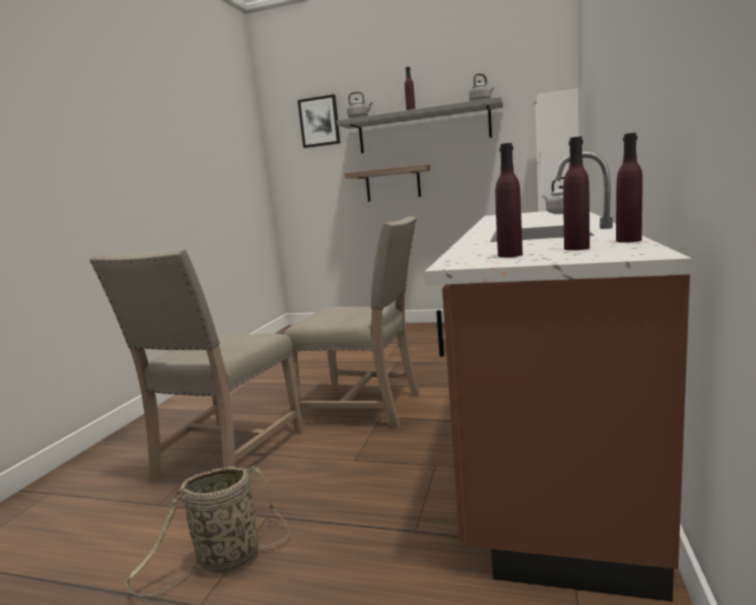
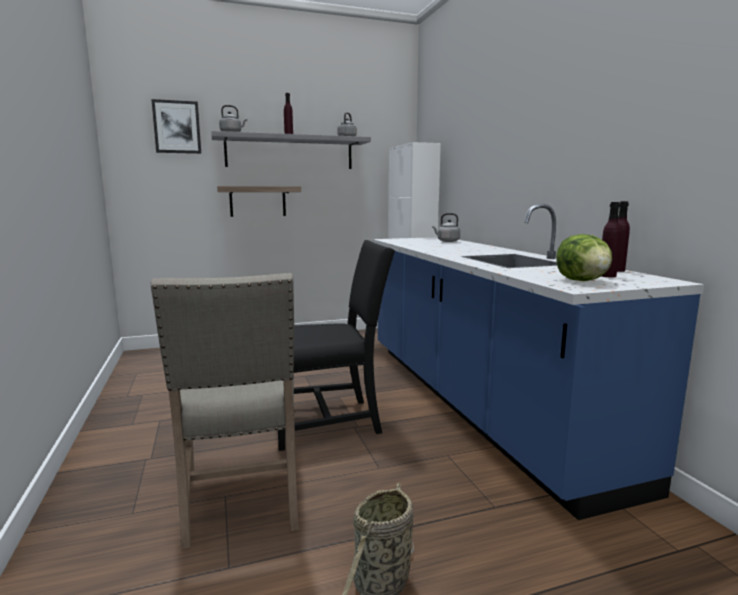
camera: 35 degrees left, 0 degrees up
(365, 407) = (328, 421): beige chair -> black chair
(510, 255) = (583, 281): purple bottle -> lettuce
(541, 417) = (475, 403): brown counter -> blue counter

